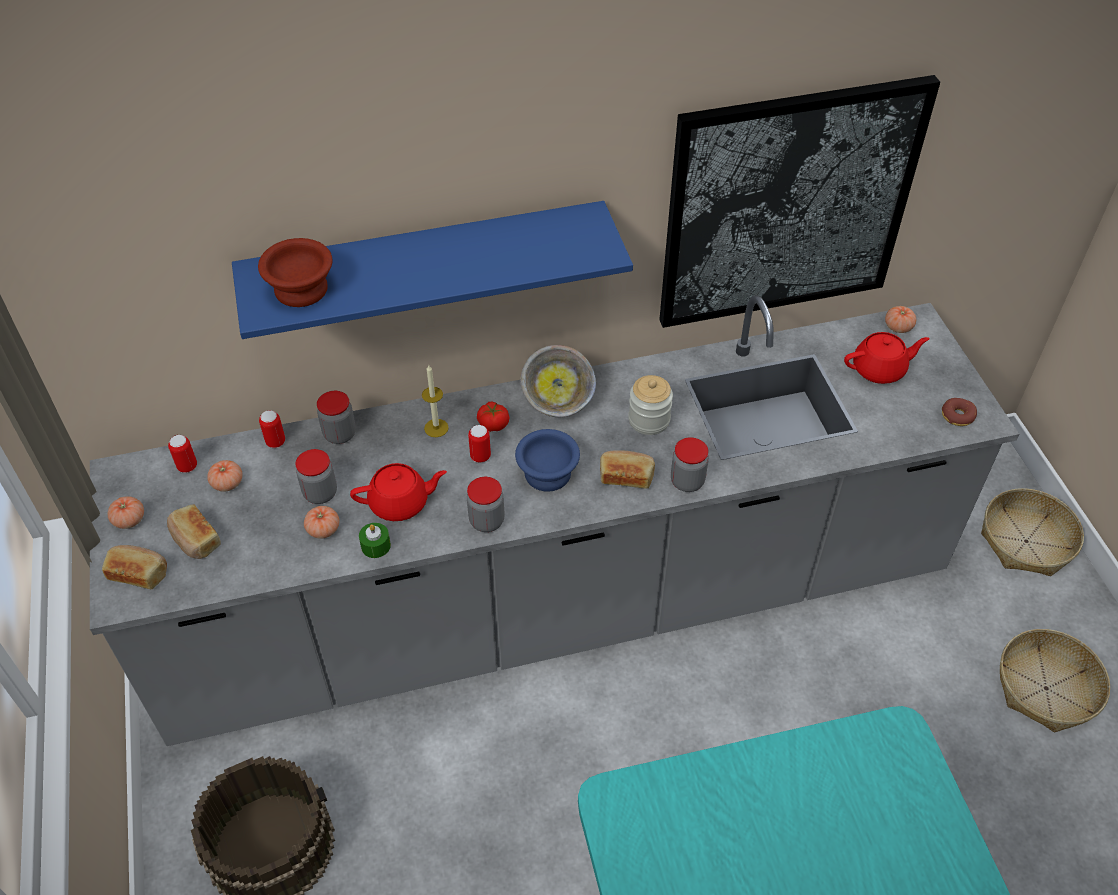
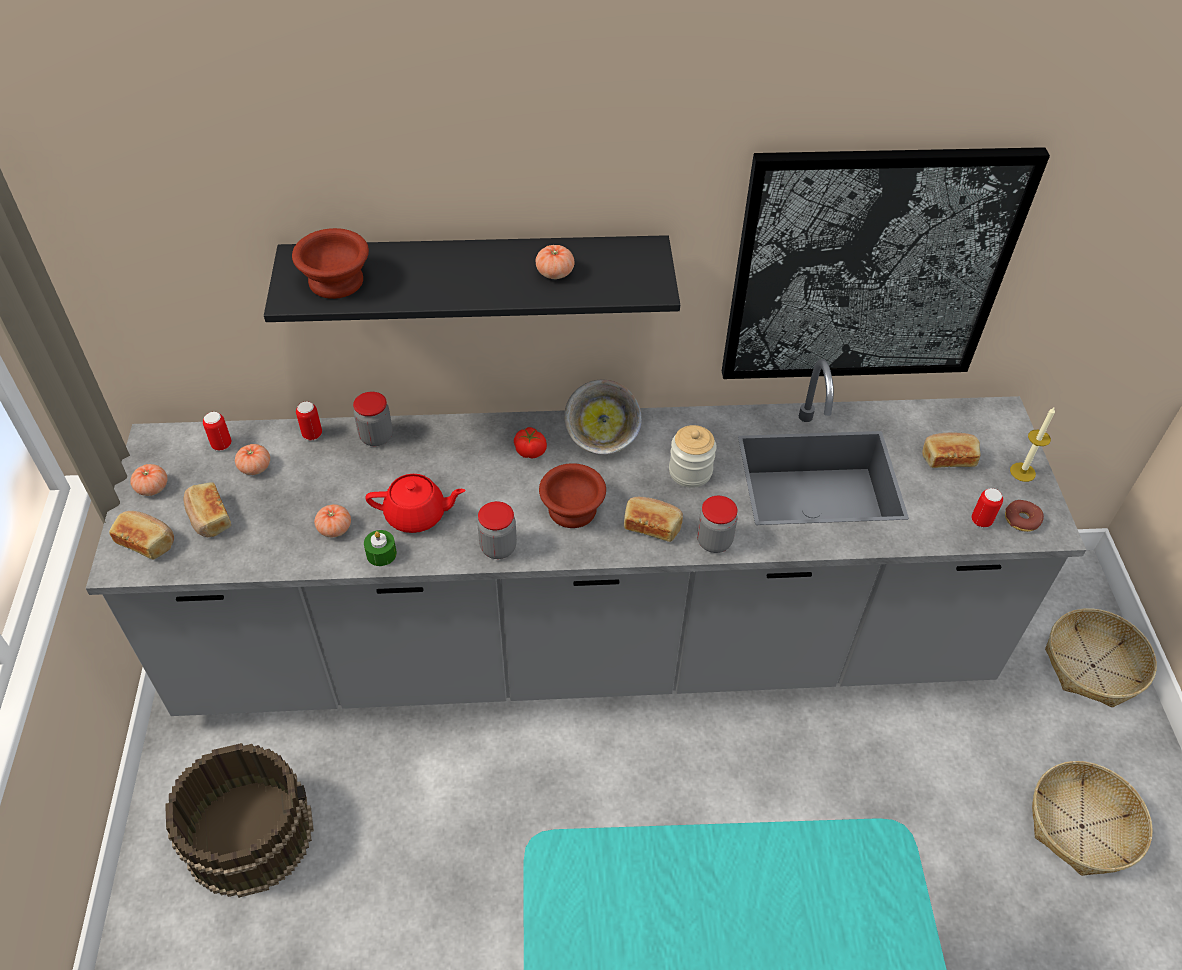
camera: 10 degrees right, 0 degrees up
(320, 493) = (341, 492): jar -> none
(426, 263) = (477, 274): blue shelf -> black shelf
(436, 428) = (472, 445): candle -> candle (1022, 472)
(480, 456) = (509, 481): can -> can (981, 521)
(545, 473) = (570, 509): blue bowl -> brown bowl
(879, 369) = (948, 458): red teapot -> bread
(898, 327) = (978, 416): tomato -> tomato (555, 273)

